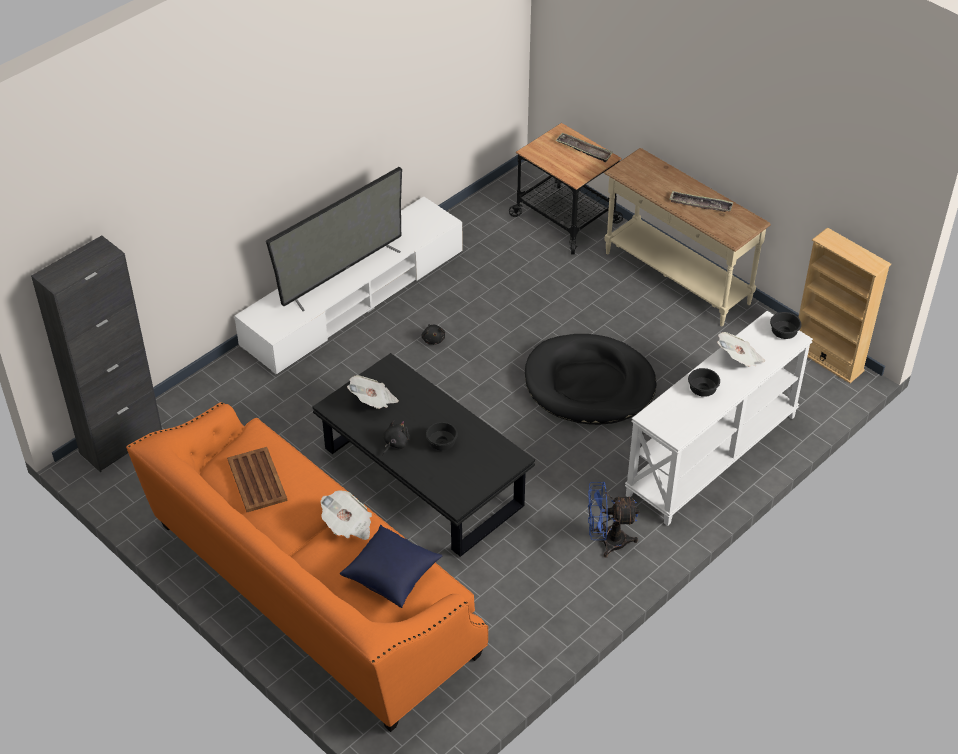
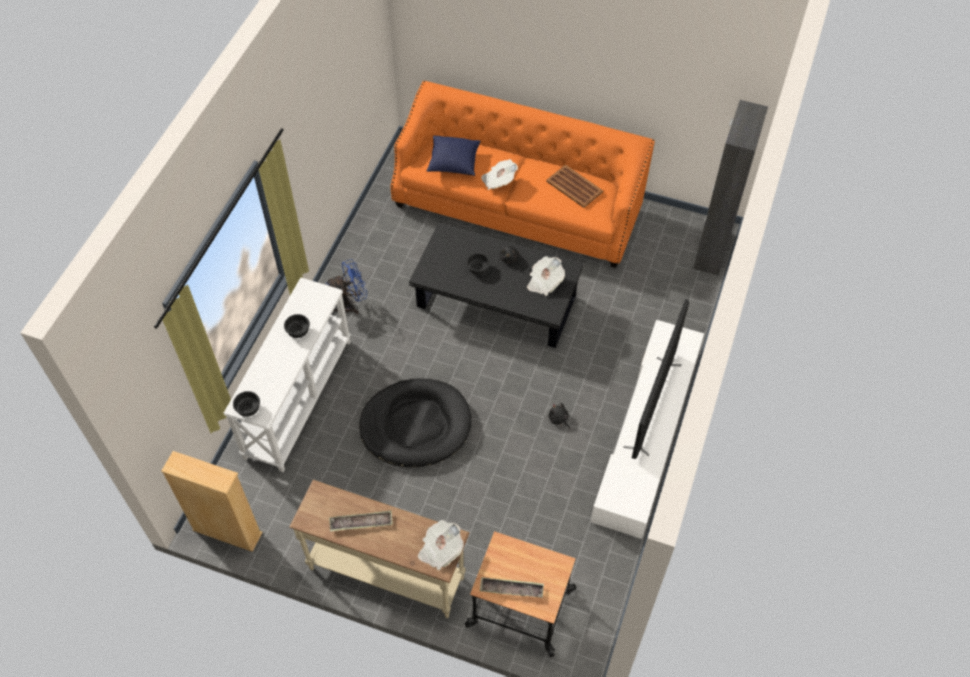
camera: 155 degrees right, 10 degrees up
(739, 359) = (277, 369): newspaper -> newspaper (440, 550)

